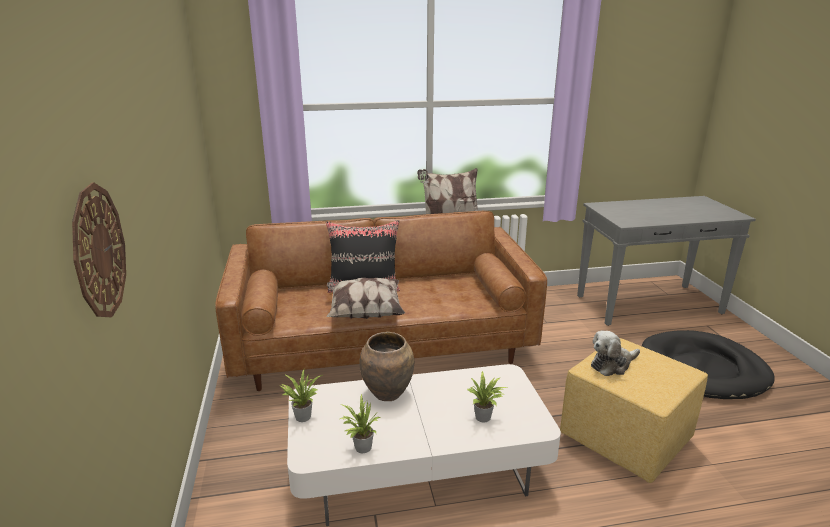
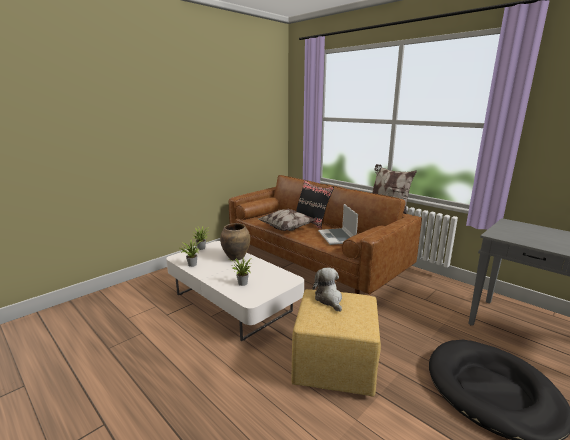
camera: 55 degrees right, 5 degrees down
(98, 251) = (116, 136): wall clock -> none
(444, 292) = (337, 237): none -> laptop
(612, 365) = (329, 299): plush toy -> plush toy turned 45 degrees clockwise

